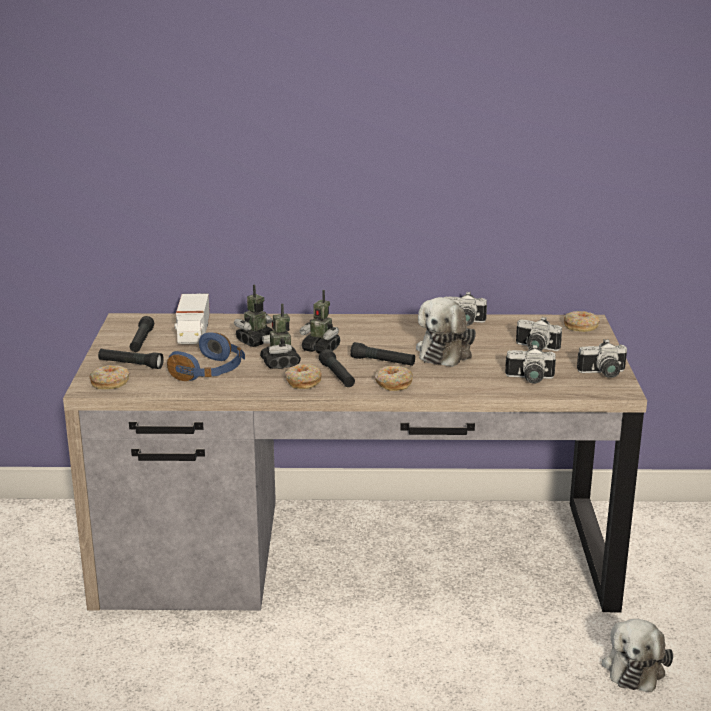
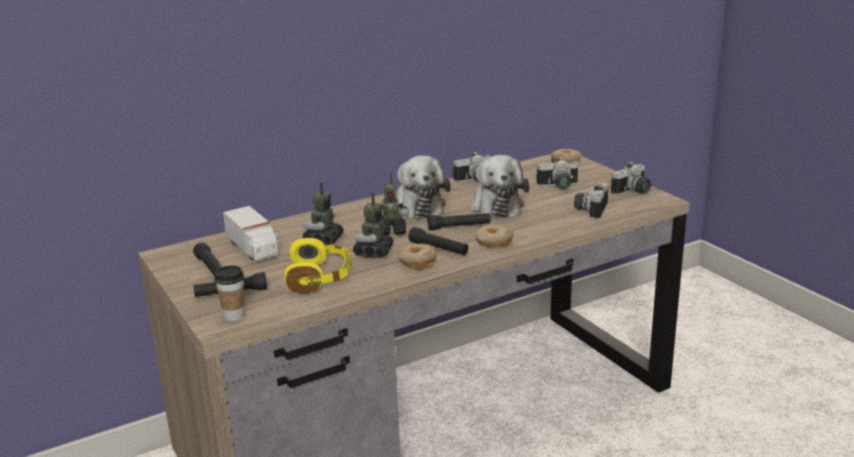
camera: 30 degrees left, 0 degrees up
(110, 383) = (234, 316): donut -> cup
(210, 372) = (320, 277): blue headphones -> yellow headphones
(280, 363) = (373, 252): toy robot -> toy robot turned 60 degrees clockwise
(529, 379) = (590, 210): camera -> camera turned 135 degrees clockwise
(634, 666) = (719, 425): plush toy -> plush toy (418, 206)

